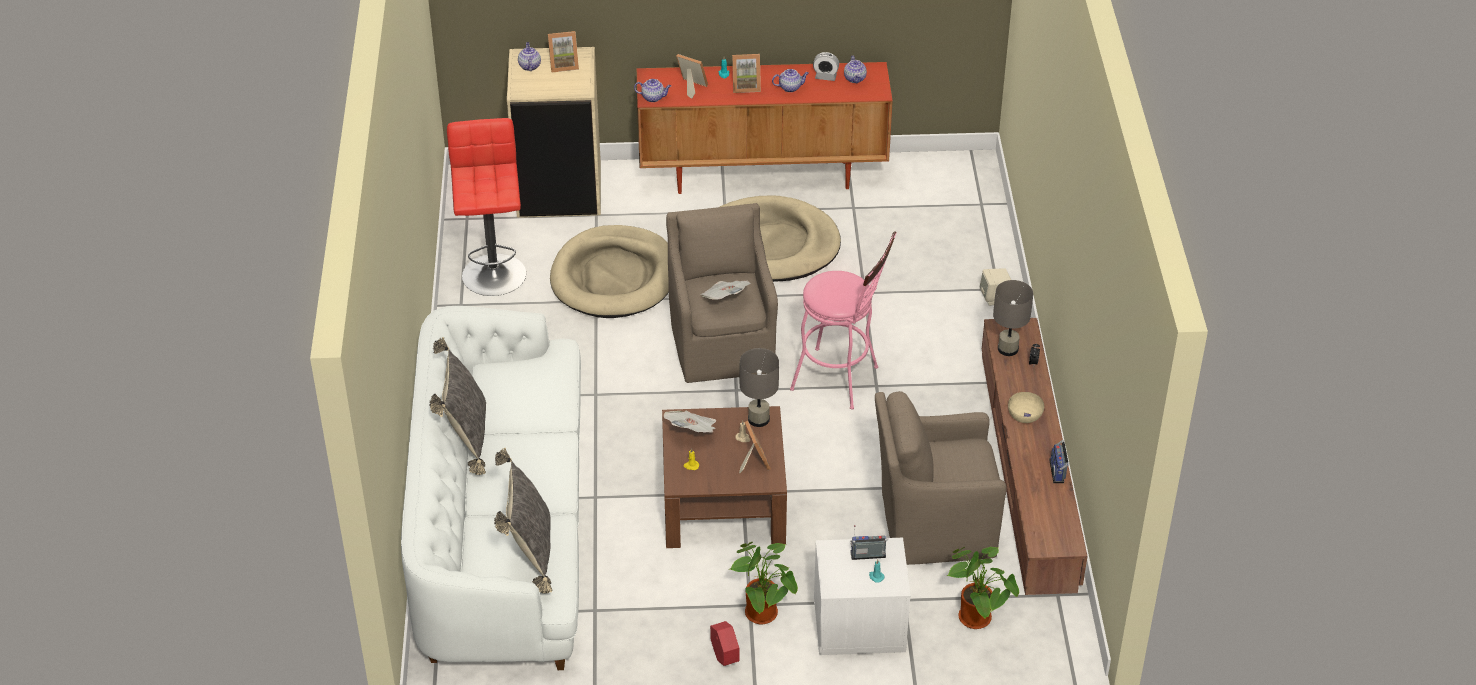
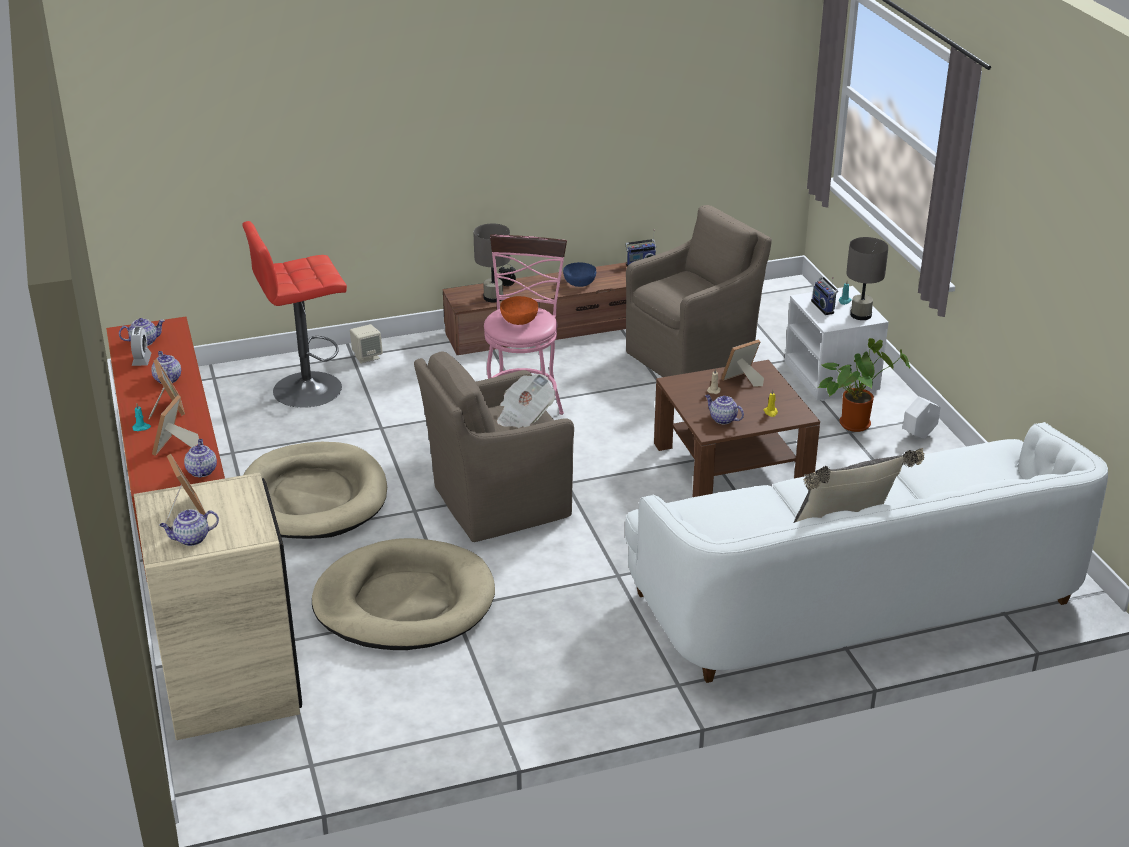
camera: 105 degrees left, 10 degrees down
(494, 274) = (429, 707): red stool -> red stool (306, 389)
(527, 558) = (974, 471): pillow -> none
(692, 431) = (722, 419): newspaper -> teapot
(724, 657) = (919, 435): red planter -> white planter
(758, 419) = (682, 386): grey table lamp -> grey table lamp (860, 315)
(833, 287) = (519, 320): none -> orange bowl
(933, 526) = (693, 356): brown armchair -> brown armchair turned 105 degrees counterclockwise
(978, 620) = (786, 326): potted plant -> none
(1024, 415) = (579, 283): beige bowl -> blue bowl

